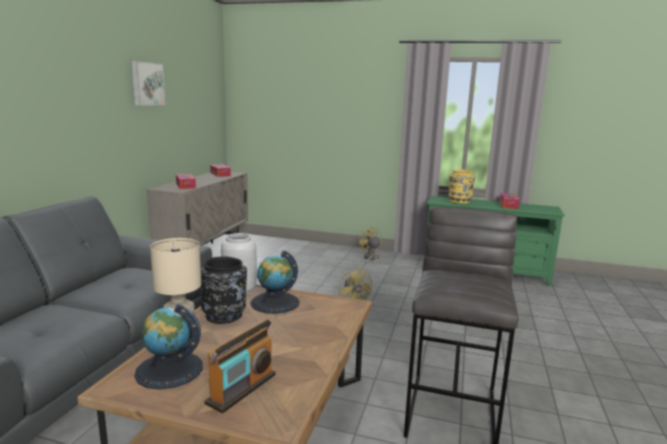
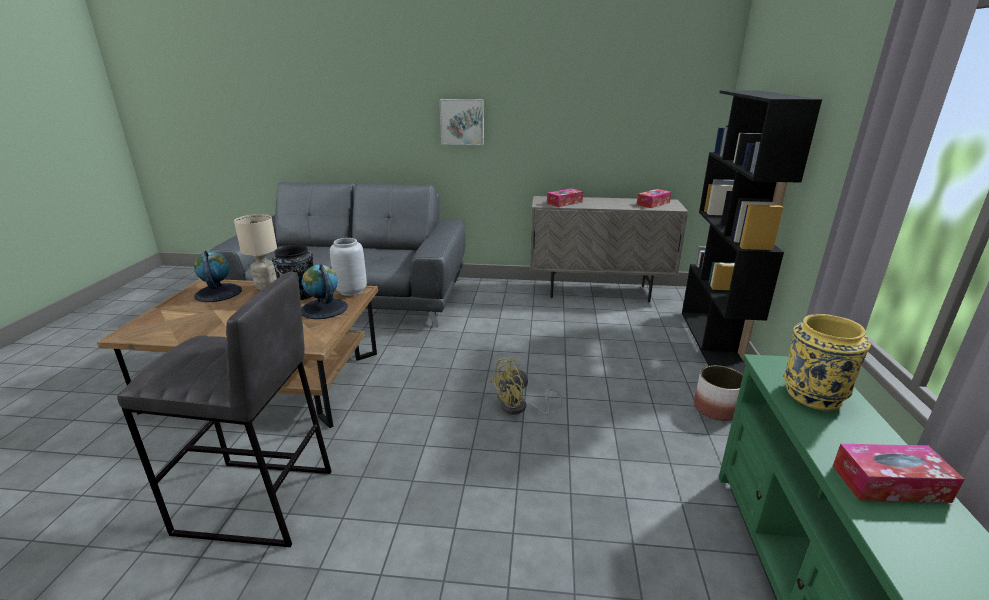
camera: 80 degrees right, 10 degrees up
(147, 83) = (555, 82): picture -> picture (462, 121)
(242, 389) = (179, 317): radio -> none
(304, 244) = (714, 341): none -> black bookcase
(370, 258) = (716, 409): yellow fan -> planter

